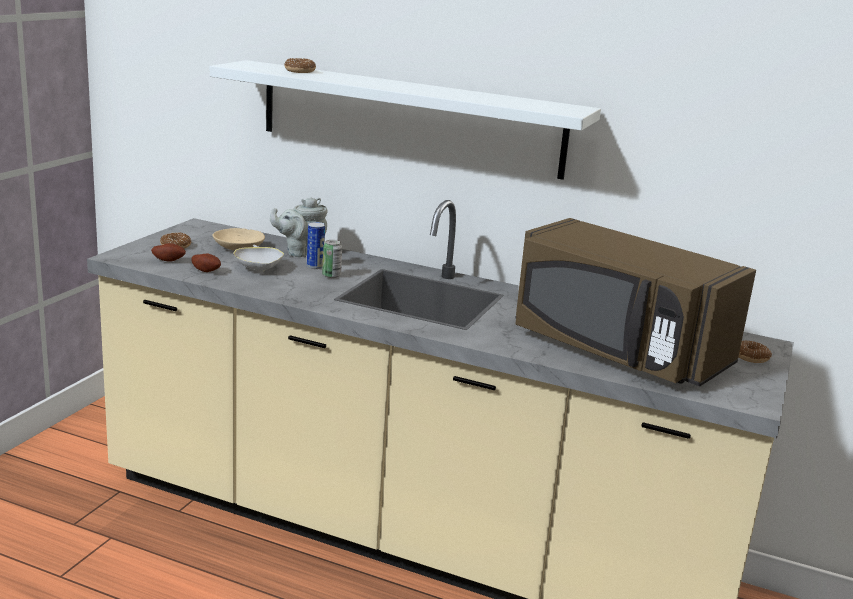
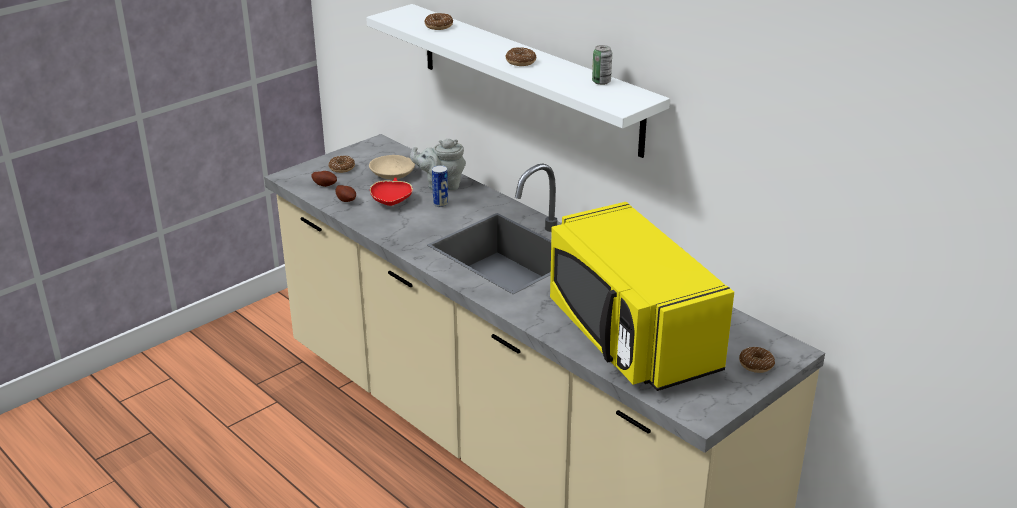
camera: 25 degrees right, 10 degrees up
(259, 268) = (391, 201): white bowl -> red bowl
(331, 275) = (446, 216): can -> can (601, 82)
(423, 90) = (520, 62): none -> donut
(616, 350) = (629, 336): brown microwave -> yellow microwave

